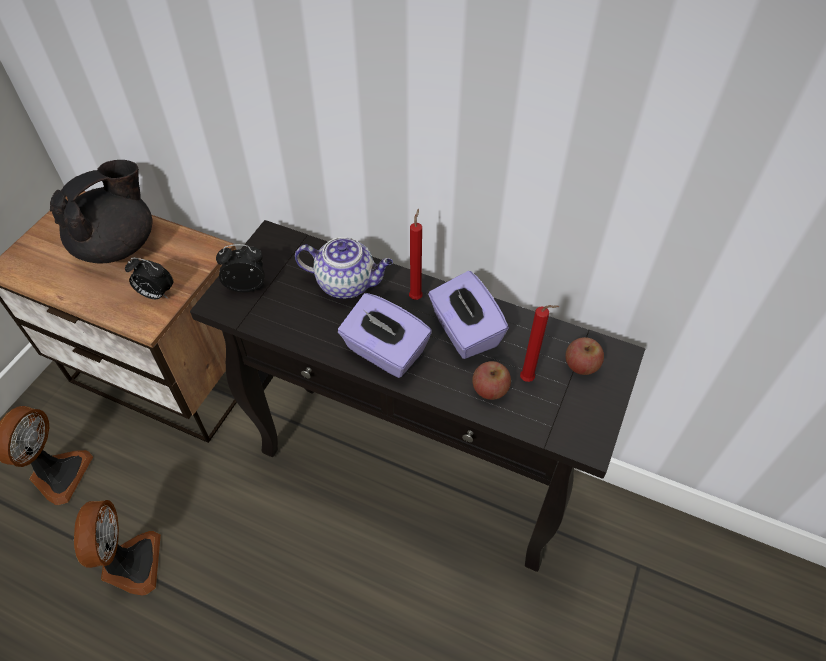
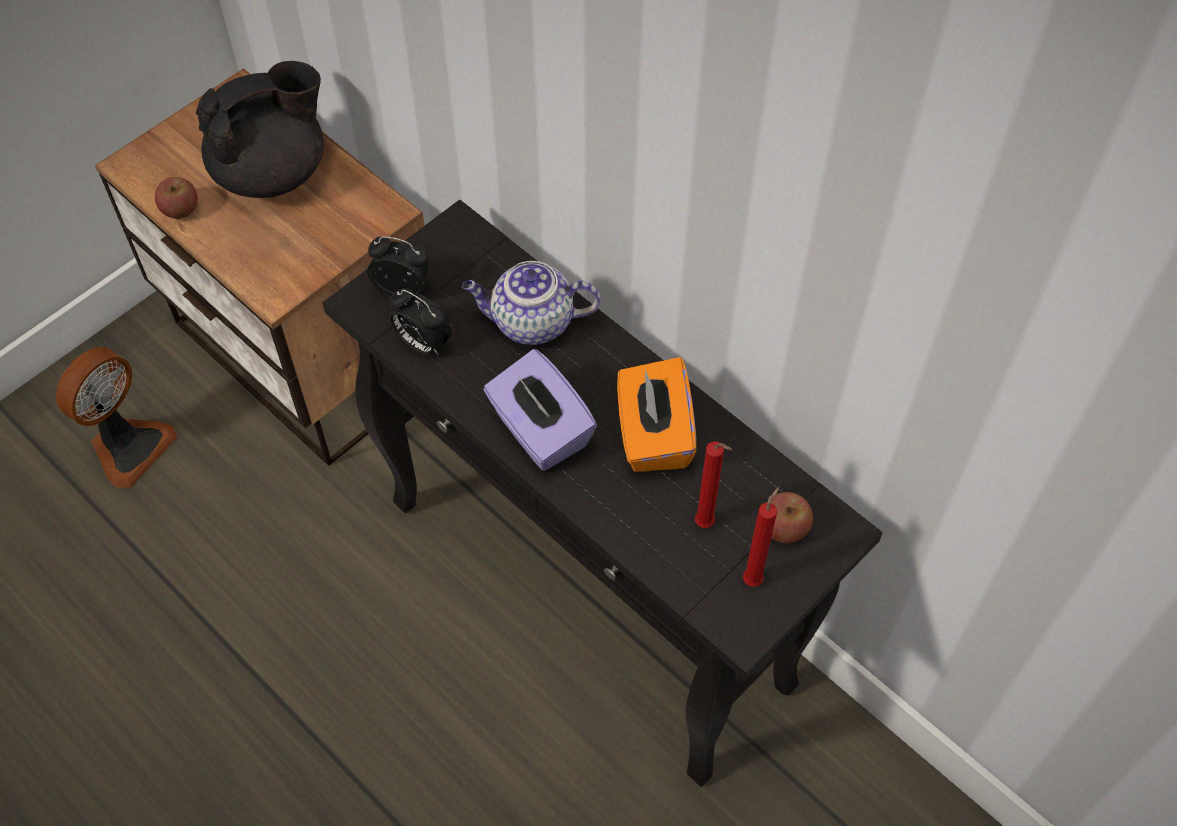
camera: 20 degrees right, 5 degrees up
(130, 564) = (183, 593): fan -> none
(156, 294) = (298, 257): alarm clock -> alarm clock (423, 343)
(347, 283) = (531, 323): teapot -> teapot turned 150 degrees clockwise
(416, 296) = (612, 367): red candle -> red candle (754, 578)
(464, 331) = (653, 435): purple tissue box -> orange tissue box
(490, 389) = (651, 521): apple -> apple (180, 209)

